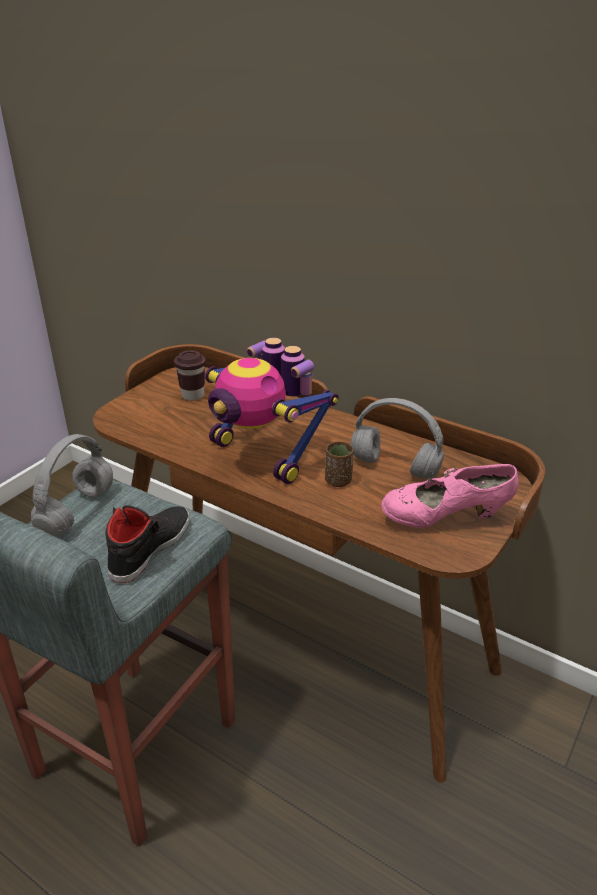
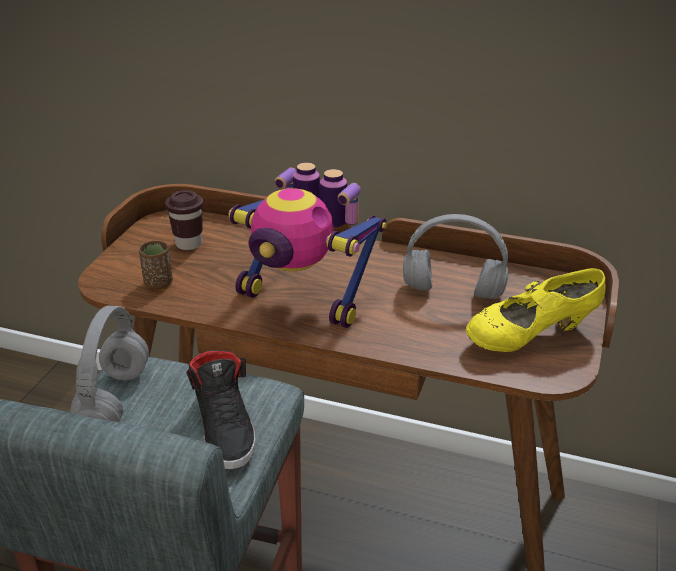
camera: 15 degrees left, 0 degrees up
(150, 547) = (225, 426): black shoe -> black shoe turned 150 degrees clockwise
(338, 481) = (400, 315): brown cup -> brown cup (158, 283)
(445, 518) = (530, 338): pink shoe -> yellow shoe

